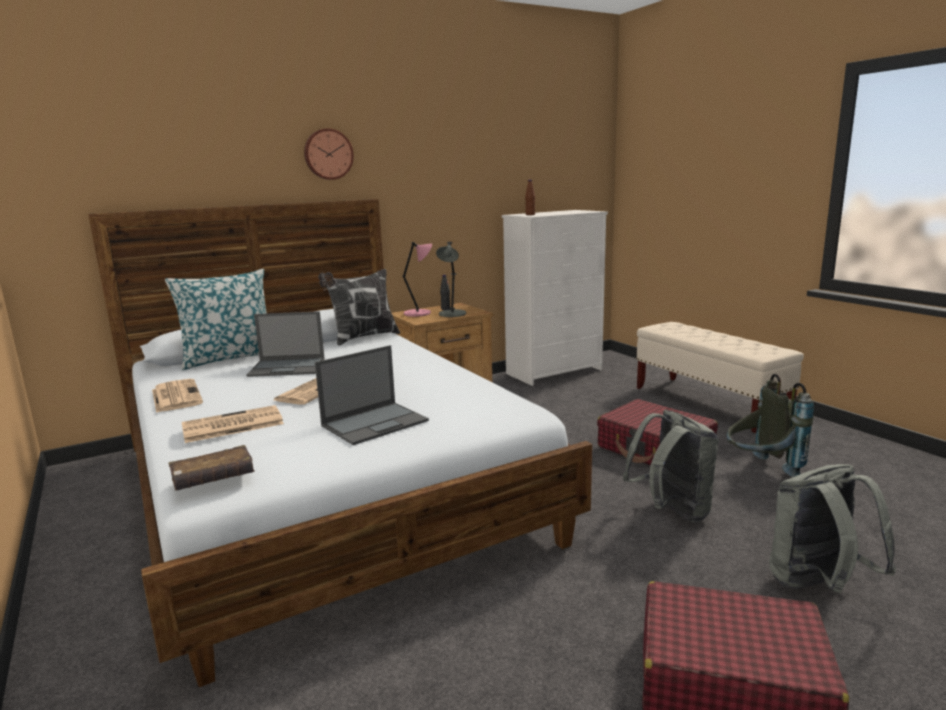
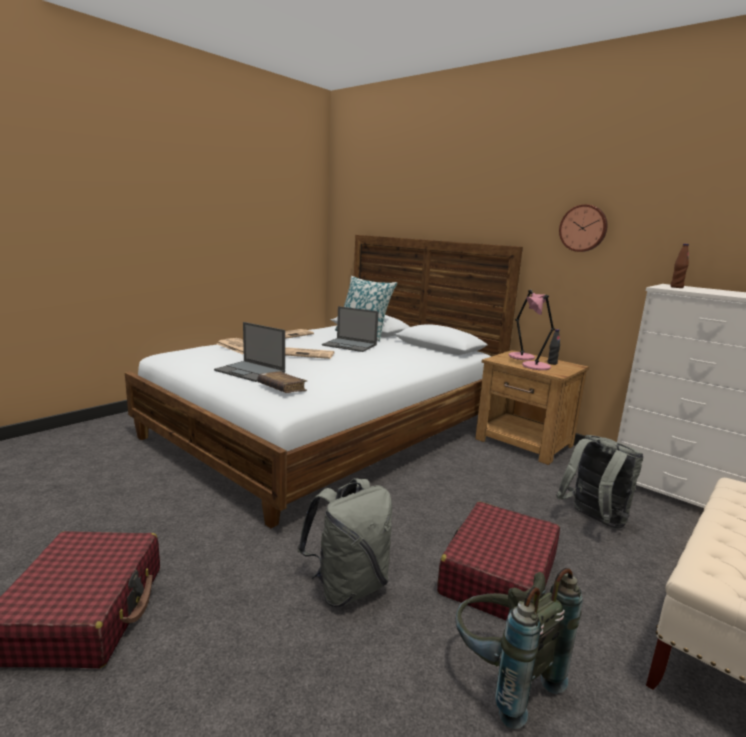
camera: 70 degrees right, 0 degrees up
(213, 478) = (172, 353): brown book -> brown book (282, 388)
(288, 367) = (350, 345): laptop -> laptop turned 45 degrees counterclockwise
(328, 154) = (493, 205): wall clock -> wall clock (583, 228)
(363, 337) = (439, 353): pillow -> none
(452, 314) = (534, 366): grey table lamp -> pink table lamp
(817, 586) = (211, 697): grey backpack -> grey backpack (593, 520)

